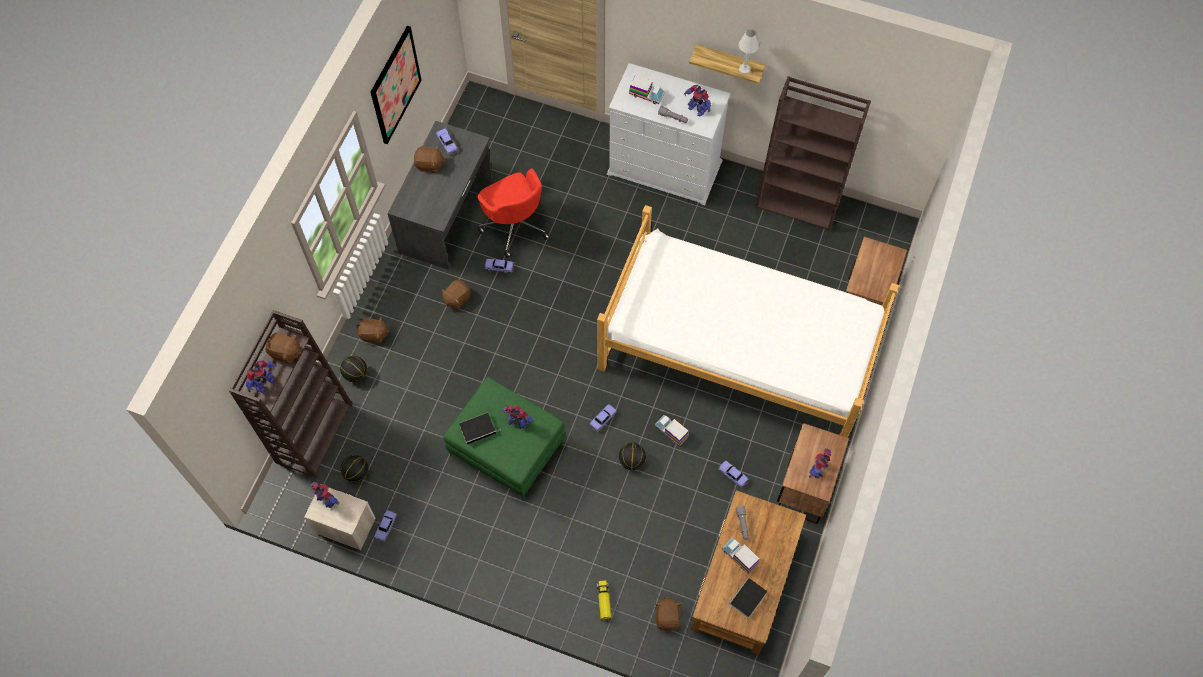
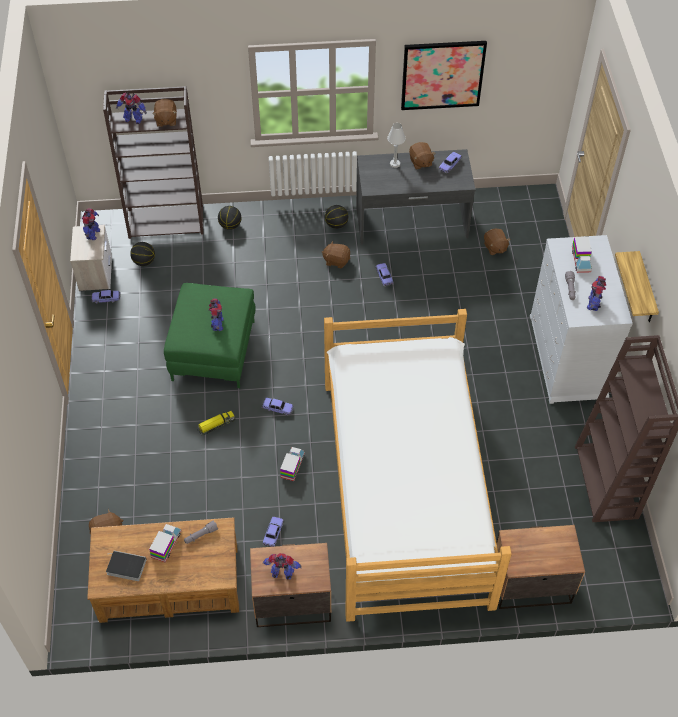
camera: 65 degrees right, 10 degrees down
(374, 334) = (272, 222): brown plush toy -> brown plush toy (495, 247)
(478, 428) = (198, 300): book -> none
(514, 225) = (433, 270): red office chair -> none
(604, 602) = (101, 477): toy truck -> toy truck (216, 425)
(631, 461) = (247, 446): basketball -> basketball (336, 224)
(744, 69) = (639, 297): white table lamp -> white table lamp (395, 164)

